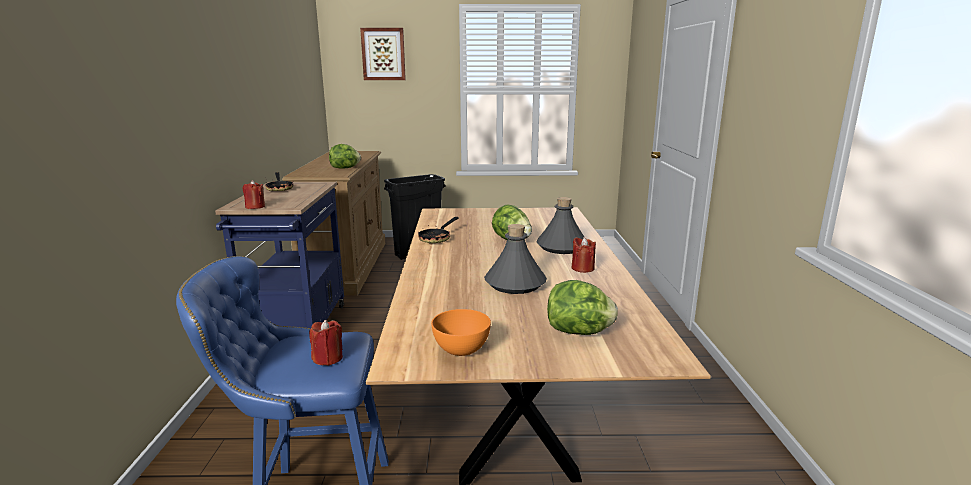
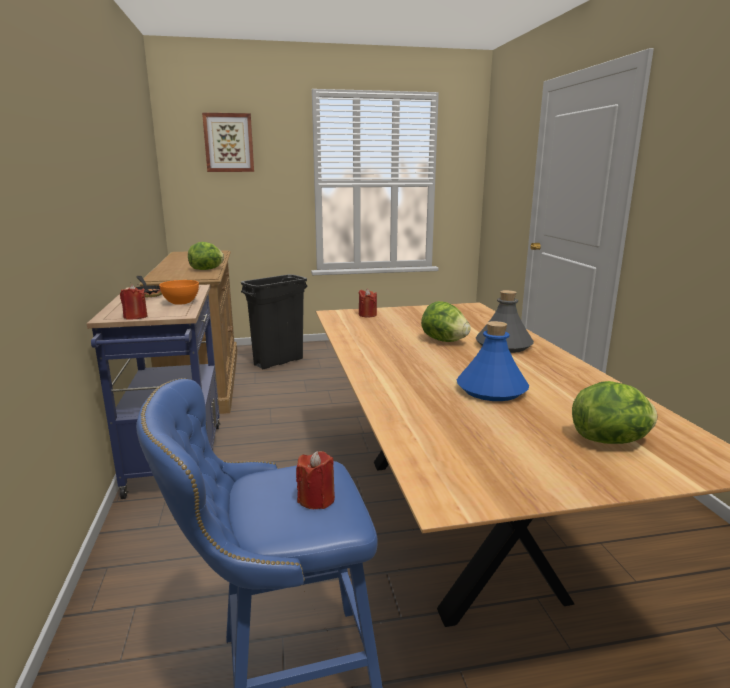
camera: 10 degrees left, 0 degrees up
(437, 238) = (361, 343): frying pan -> none
(461, 350) = (502, 475): orange bowl -> orange bowl (181, 303)
(514, 284) = (491, 390): grey bottle -> blue bottle
(582, 268) = (546, 367): red candle -> red candle (367, 315)

